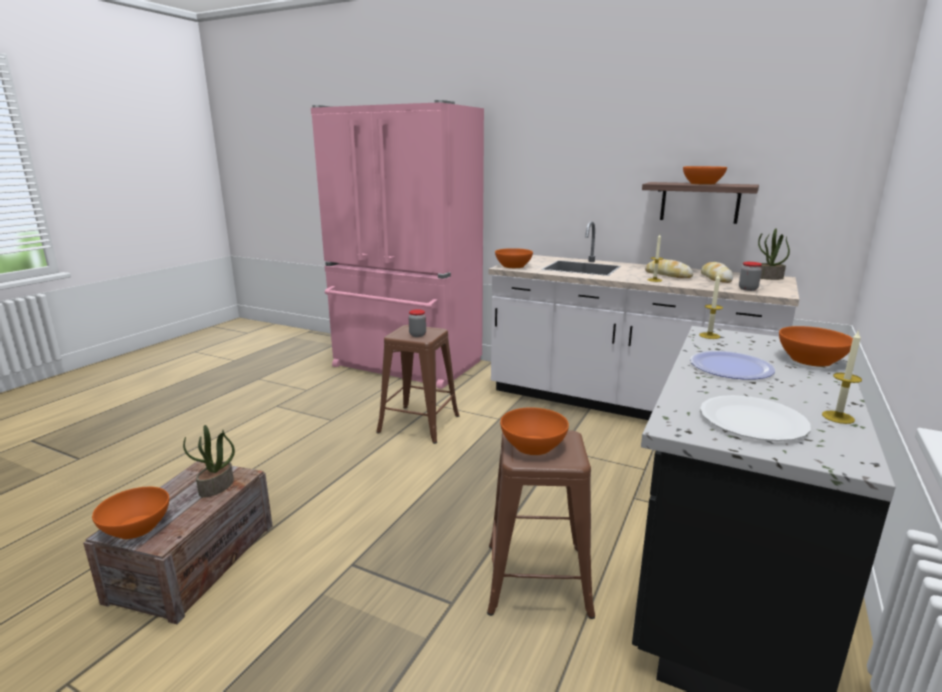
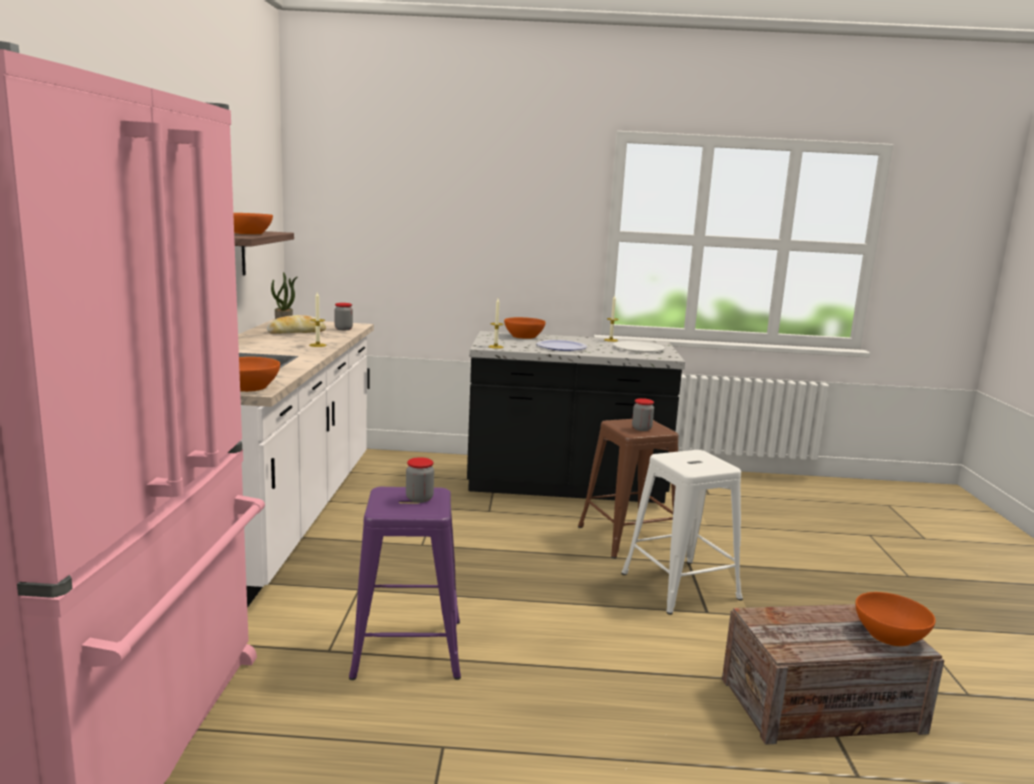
camera: 115 degrees left, 5 degrees down
(216, 487) = (791, 621): potted plant -> none
(407, 569) = (680, 586): none -> white stool
(419, 423) = (407, 648): brown stool -> purple stool
(533, 445) = (641, 428): orange bowl -> jar
(667, 275) = (286, 341): bread -> none

